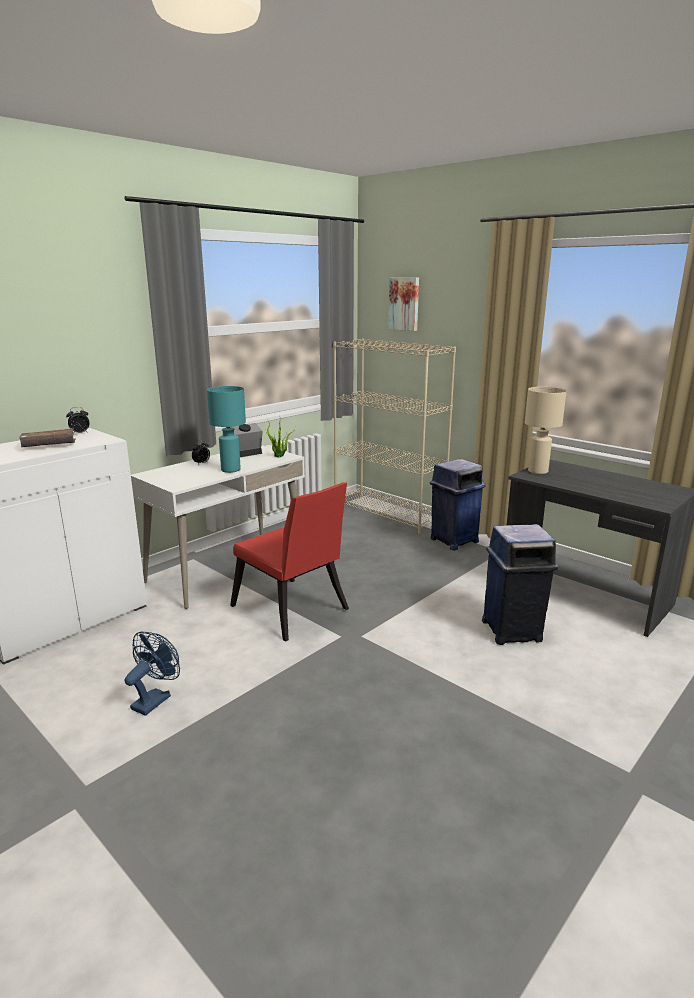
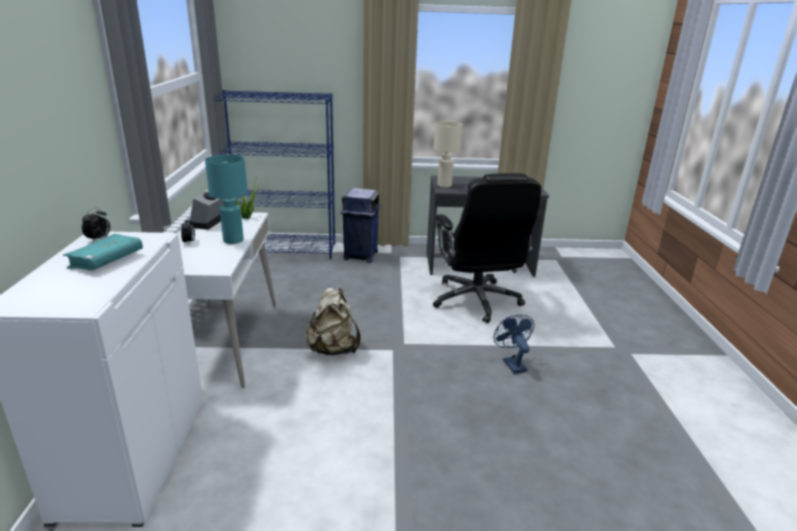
camera: 45 degrees left, 5 degrees up
(49, 445) = (106, 260): brown book -> turquoise book
(155, 699) = (340, 461): blue fan -> blue fan (511, 363)
(292, 611) = (333, 349): red chair -> beige backpack
(388, 514) = (284, 250): beige bookcase -> blue bookcase
(404, 304) = (269, 55): picture -> none
(512, 630) = (476, 301): blue trash can -> black office chair

